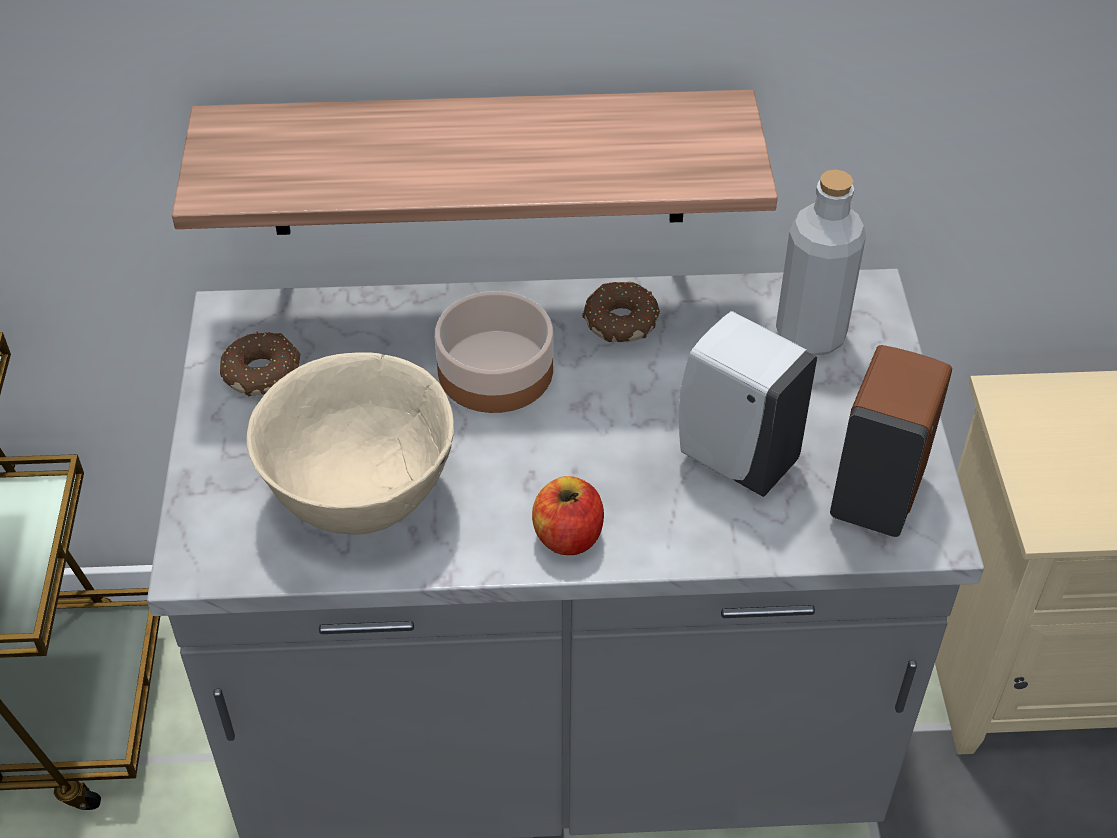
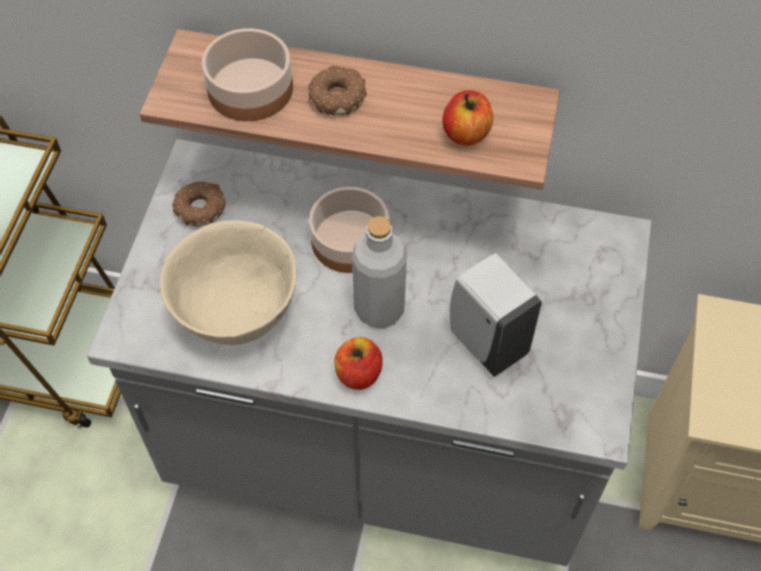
camera: 15 degrees right, 10 degrees up
(327, 159) = (251, 90): none -> bowl
(620, 320) = (445, 220): donut -> donut (337, 96)
(650, 159) = (466, 133): none -> apple
(810, 335) = (571, 259): grey bottle -> grey bottle (379, 308)
(878, 492) = (574, 389): brown soap dispenser -> none

